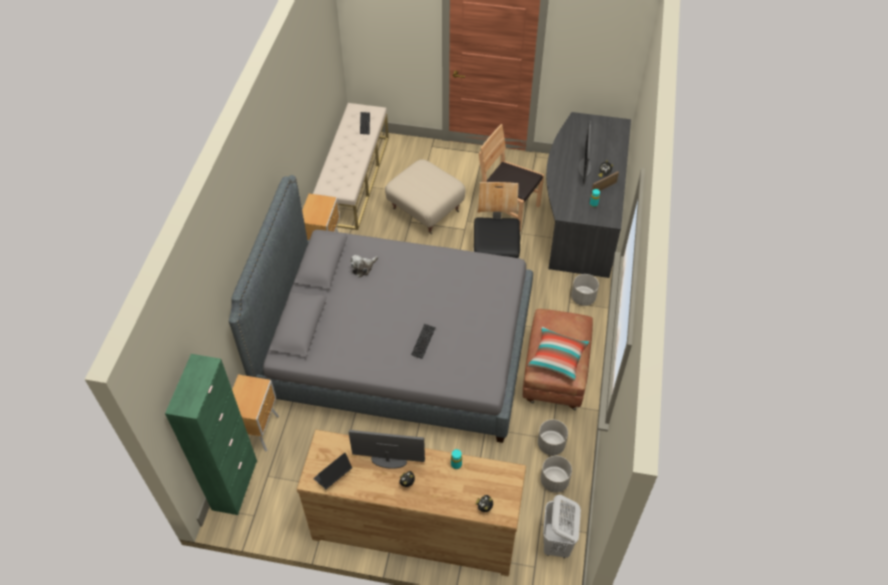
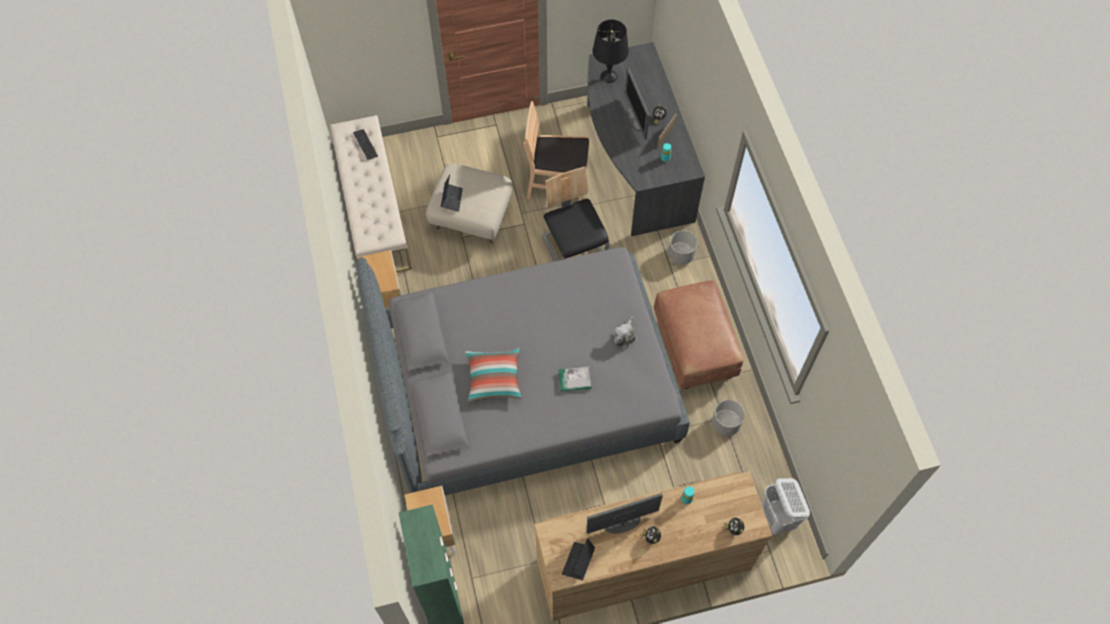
camera: 25 degrees left, 10 degrees up
(363, 268) = (469, 323): plush toy -> plush toy (624, 335)
(408, 182) = (451, 199): none -> laptop
(423, 341) = (575, 380): keyboard -> book
(554, 481) = (746, 459): grey planter -> none
(557, 358) = (705, 340): pillow -> pillow (494, 379)
(579, 131) = (608, 76): none -> black table lamp

